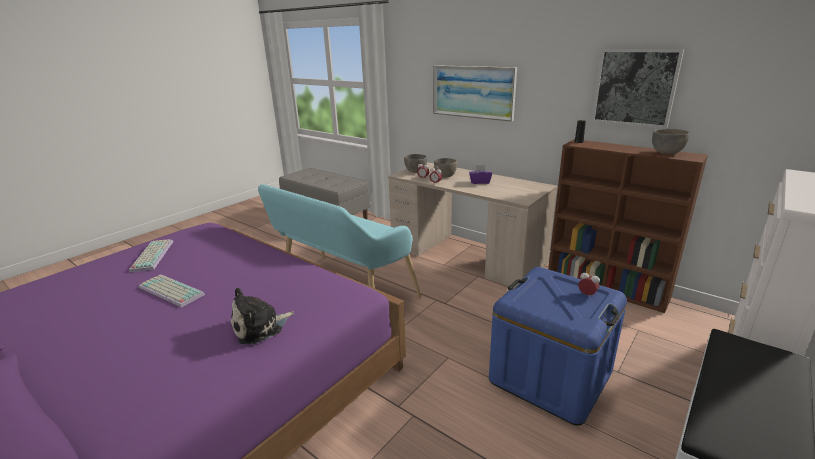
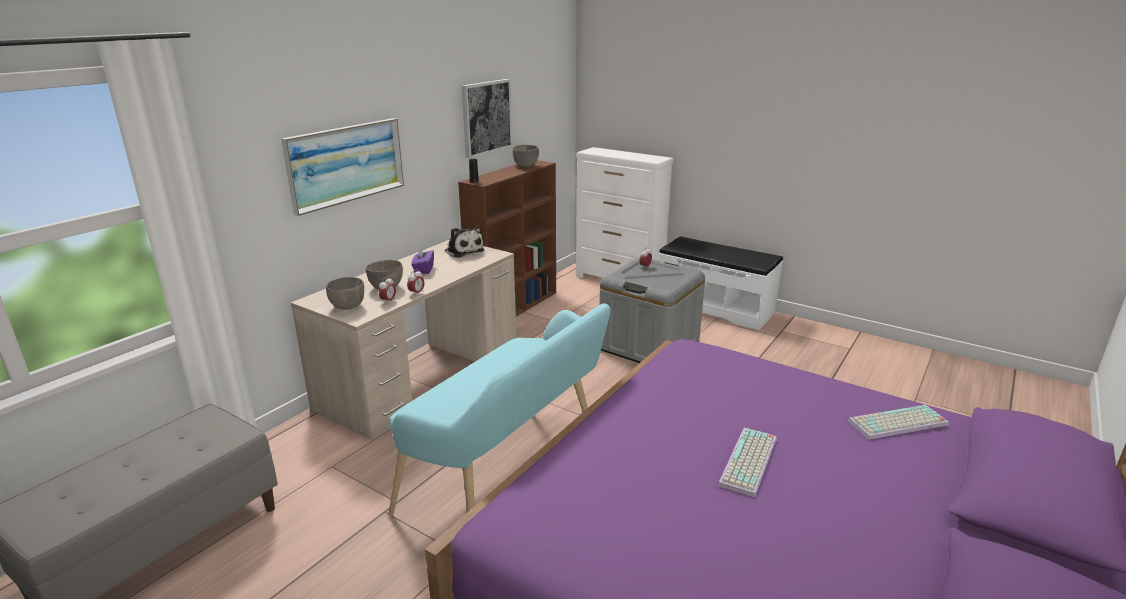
camera: 95 degrees left, 0 degrees up
(151, 255) = (655, 531): keyboard -> keyboard (897, 424)
(260, 327) = (777, 381): plush toy -> plush toy (463, 251)
(550, 376) = (649, 345): blue storage box -> grey storage box

